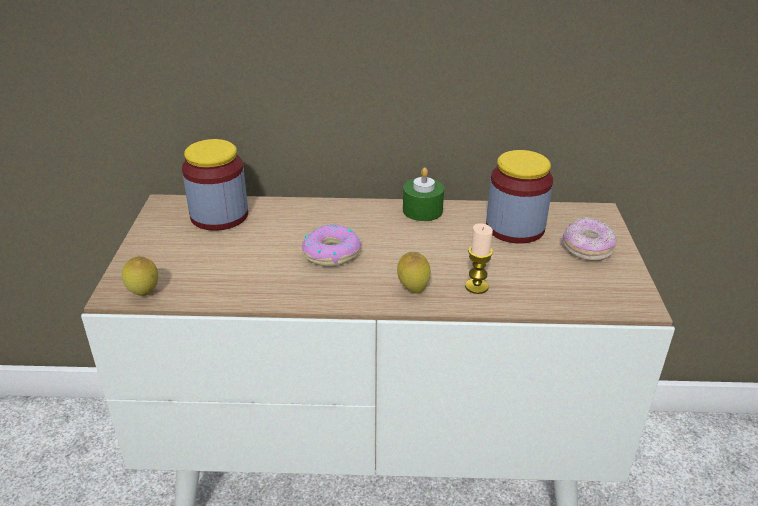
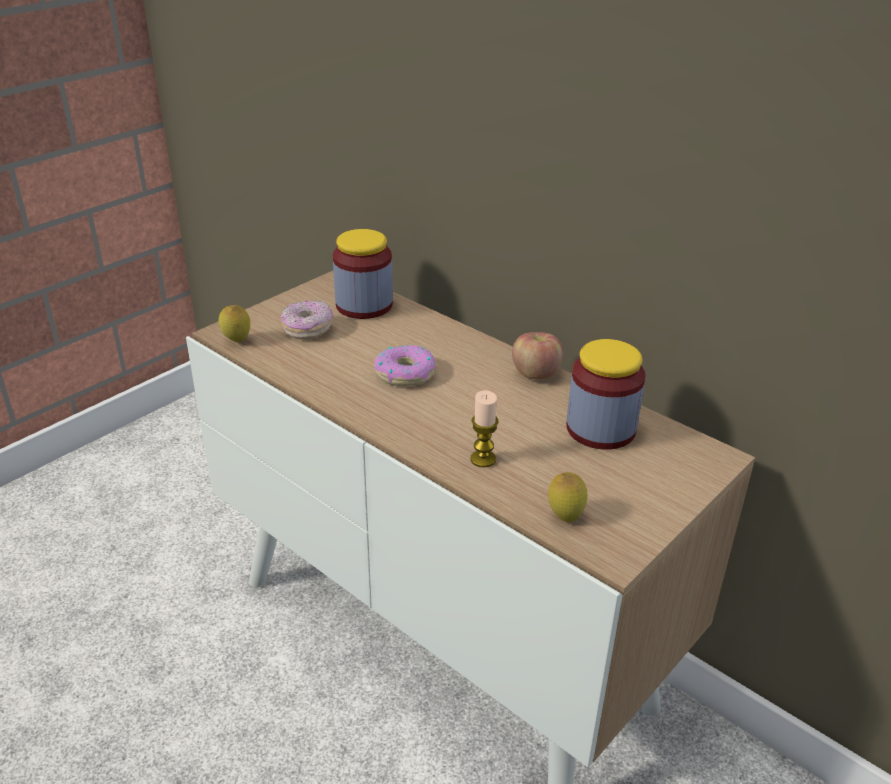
camera: 40 degrees right, 0 degrees up
(413, 290) = (425, 434): lemon -> lemon (565, 516)
(422, 210) = (535, 374): green candle -> apple
(587, 249) = (643, 483): donut -> donut (307, 330)

